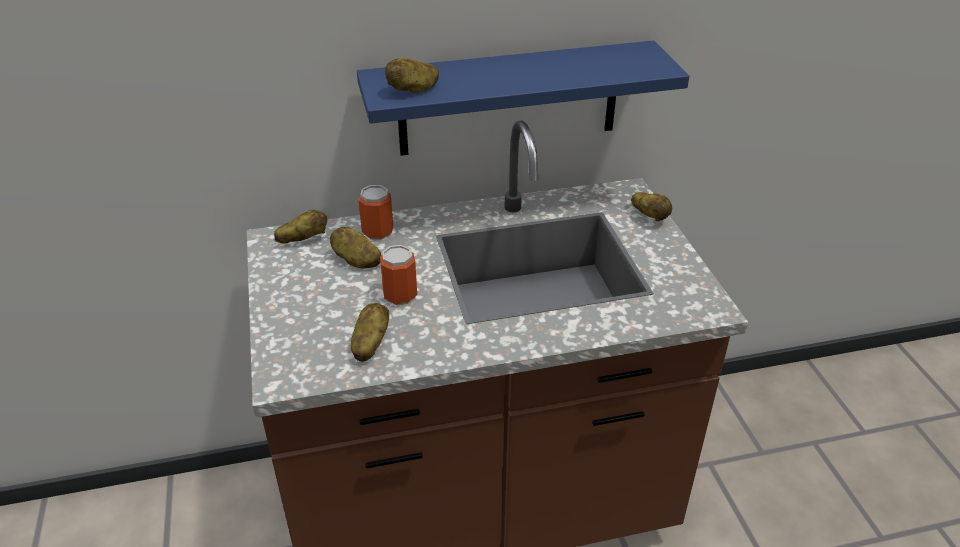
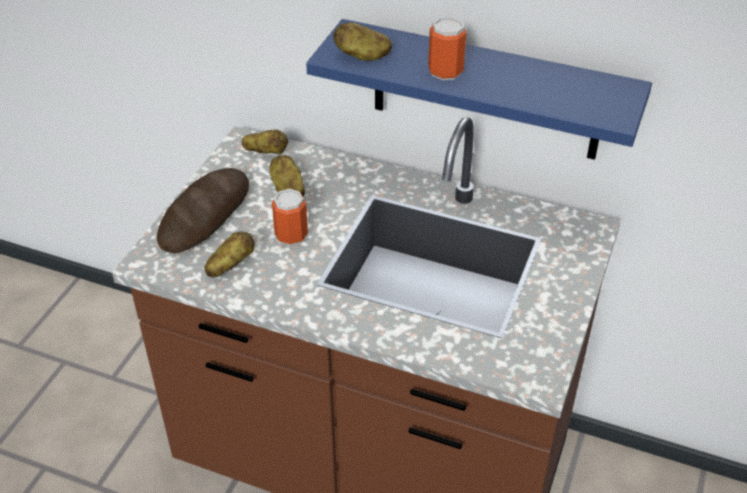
camera: 35 degrees right, 5 degrees up
(298, 314) = (205, 215): none -> bread
(377, 232) = (328, 171): can -> can (445, 71)
(650, 216) = (583, 263): potato -> none

